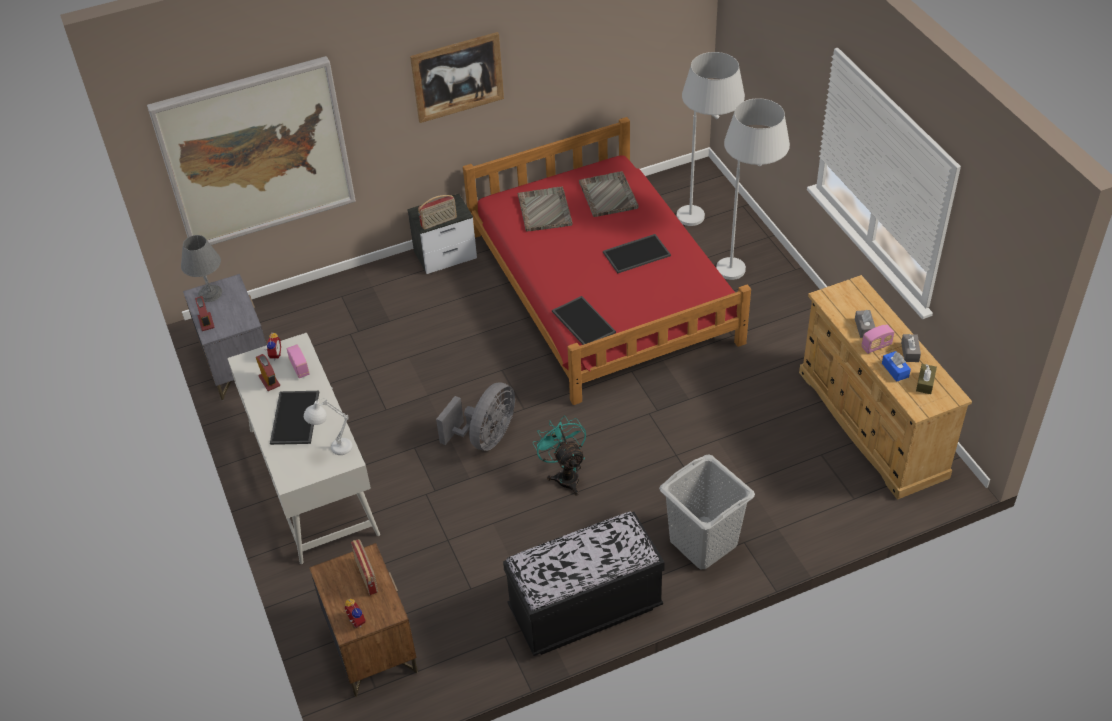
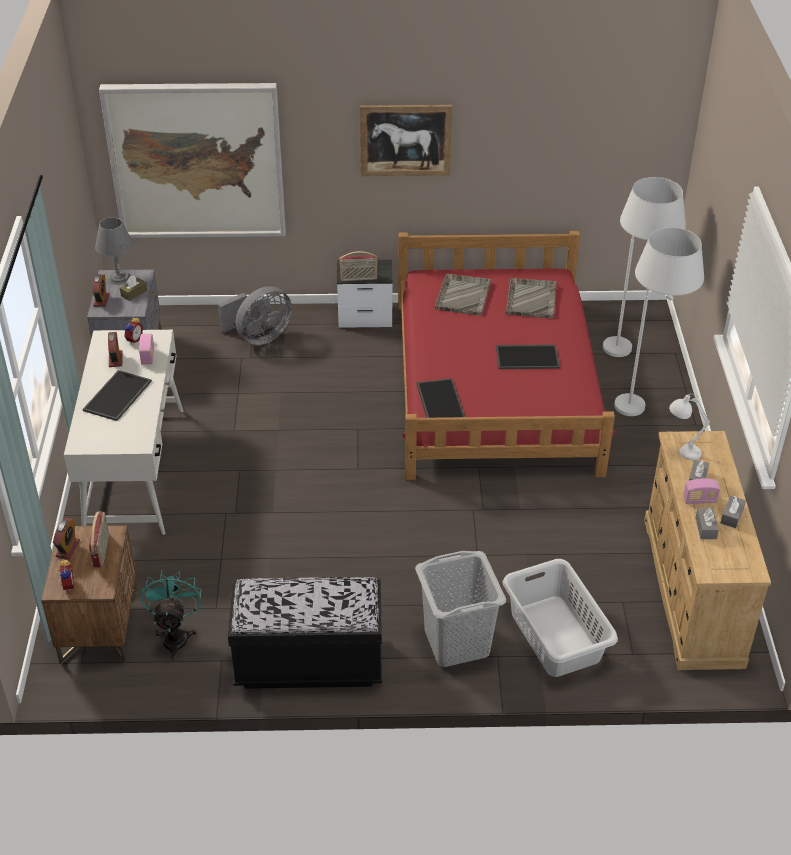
camera: 20 degrees right, 5 degrees down
(332, 449) = (132, 432): white table lamp -> white table lamp (681, 452)
(333, 586) = (68, 548): none -> alarm clock
(485, 437) = (308, 482): grey fan -> grey fan (259, 337)
(565, 475) = (361, 538): turquoise fan -> turquoise fan (175, 636)
(782, 506) = (555, 636): none -> grey laundry basket
(895, 370) = (705, 528): blue tissue box -> grey tissue box
(925, 383) = (730, 549): brown tissue box -> brown tissue box (134, 293)

